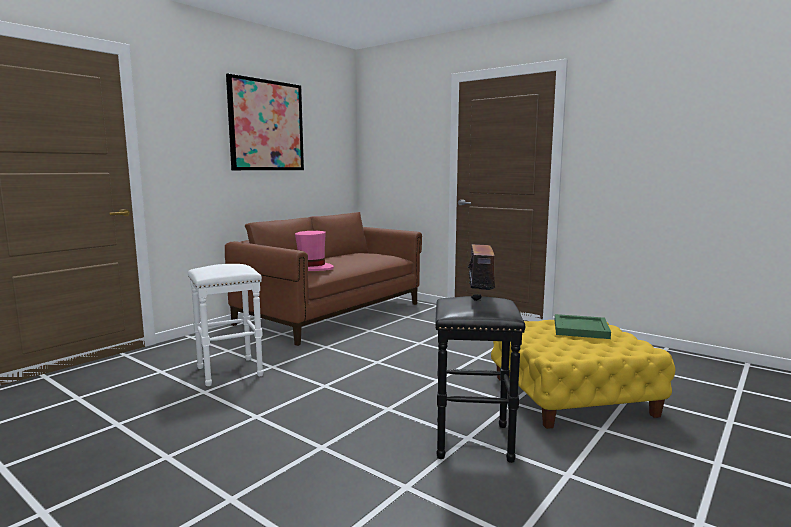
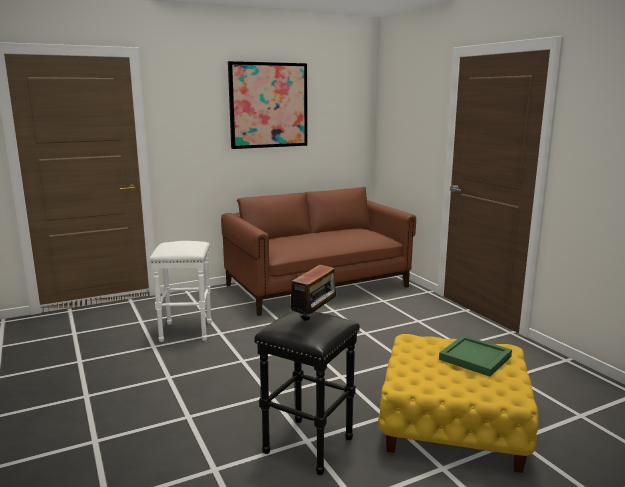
camera: 25 degrees right, 5 degrees up
(312, 268) = (286, 245): pink hat -> none

